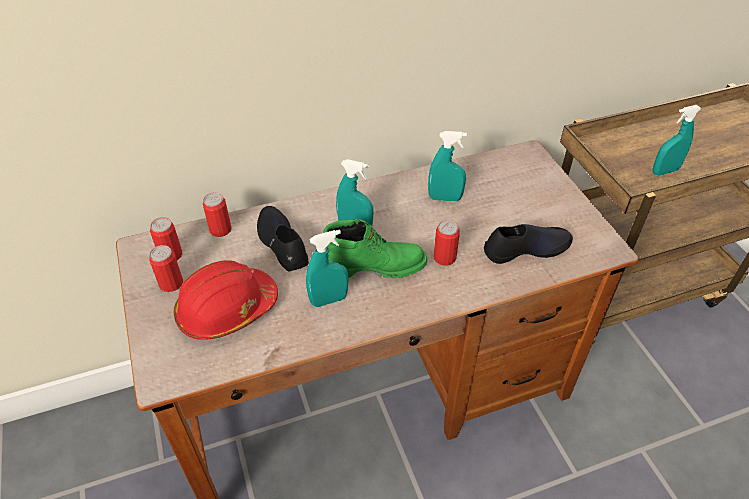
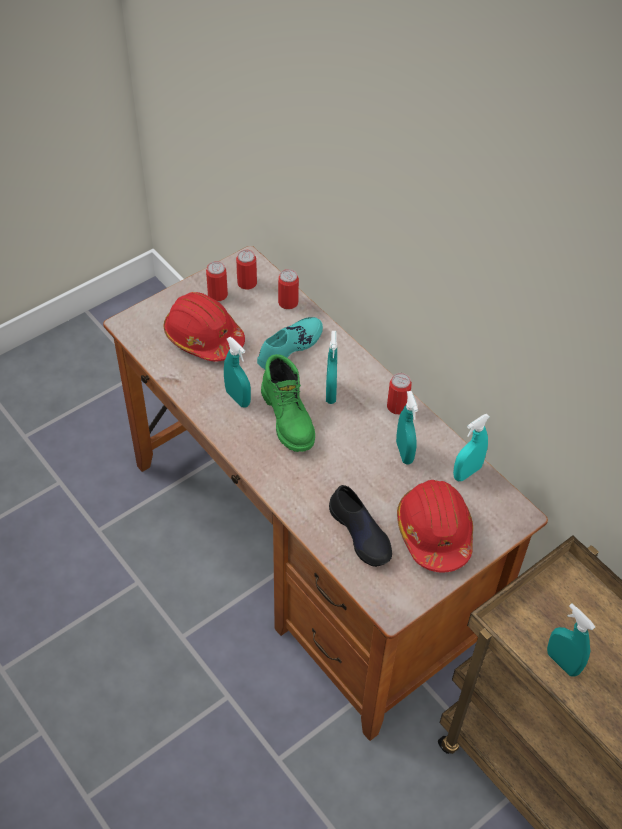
camera: 70 degrees right, 5 degrees up
(282, 243) = (289, 347): black shoe -> turquoise shoe
(444, 257) = (321, 468): can -> can (397, 406)
(478, 168) = (467, 472): none -> turquoise spray bottle
(535, 203) = (434, 532): none -> red hard hat

